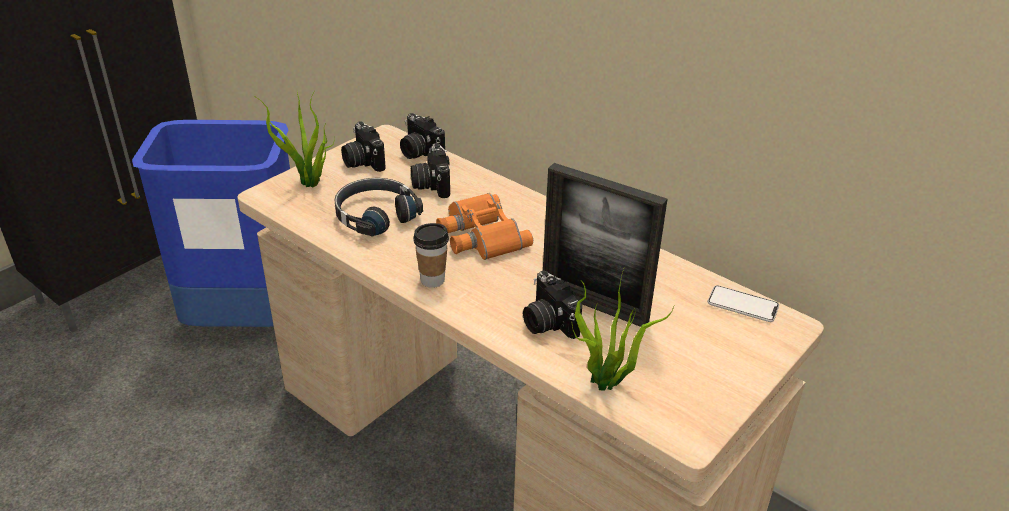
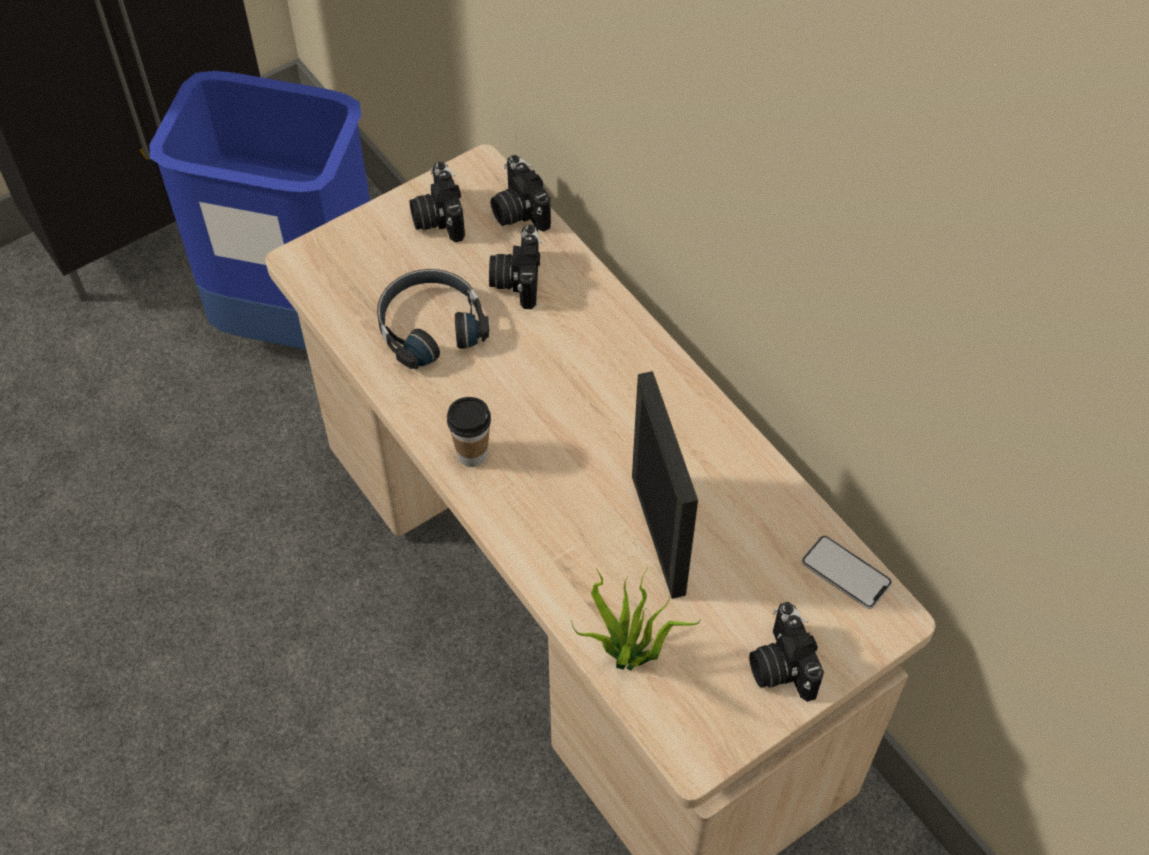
camera: 15 degrees right, 20 degrees up
(310, 184) = (361, 251): potted plant -> none
(479, 235) = (552, 386): orange binoculars -> none
(547, 322) = (590, 552): camera -> camera (780, 666)
(594, 304) = (658, 534): picture frame -> picture frame turned 150 degrees counterclockwise

